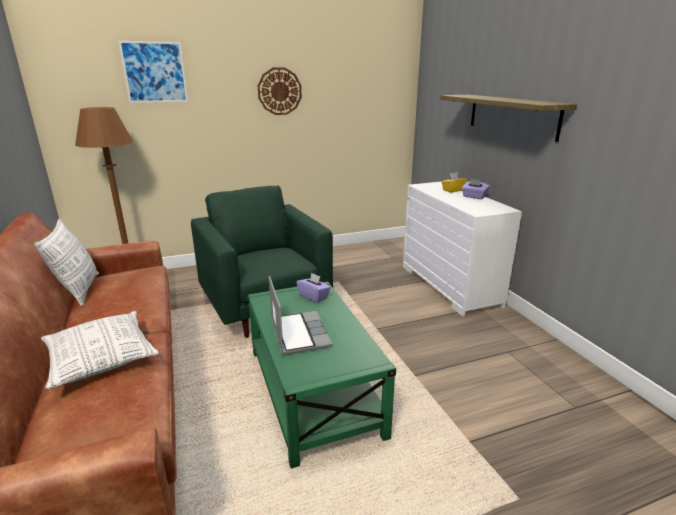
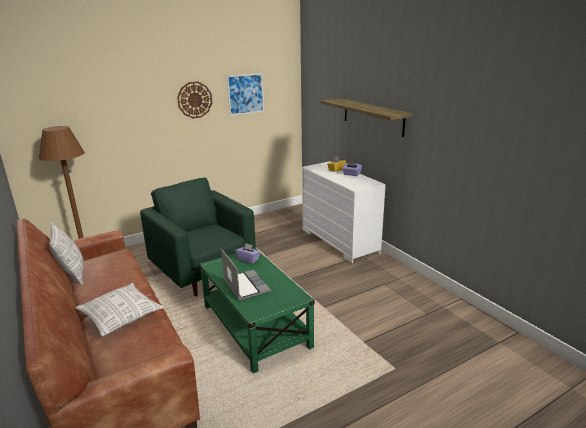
camera: 10 degrees left, 0 degrees up
(154, 72) = (95, 93): picture -> picture (245, 94)

